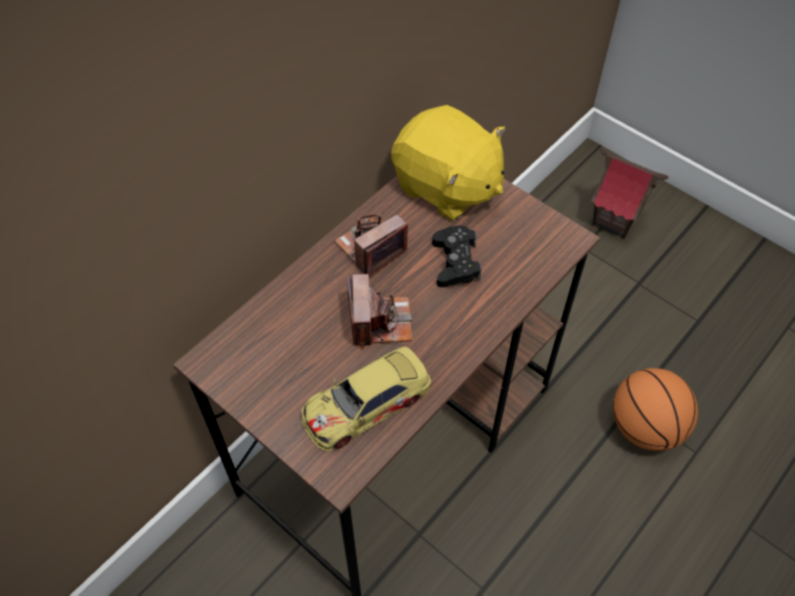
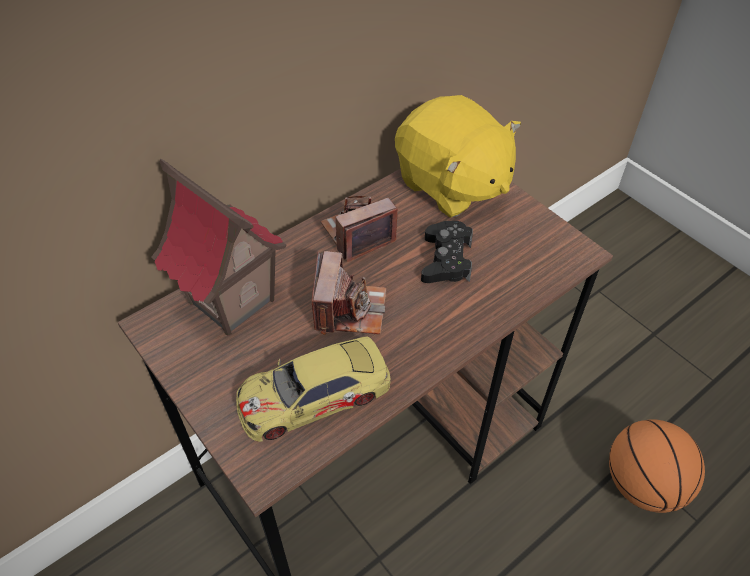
camera: 10 degrees right, 5 degrees down
(614, 221) = (635, 269): toy house -> toy house (231, 302)

